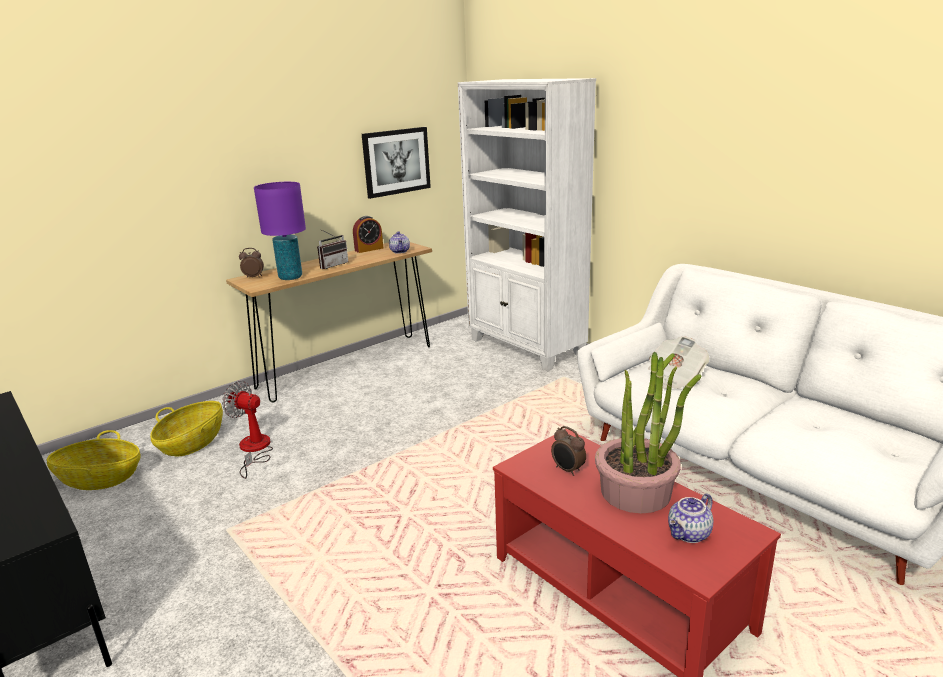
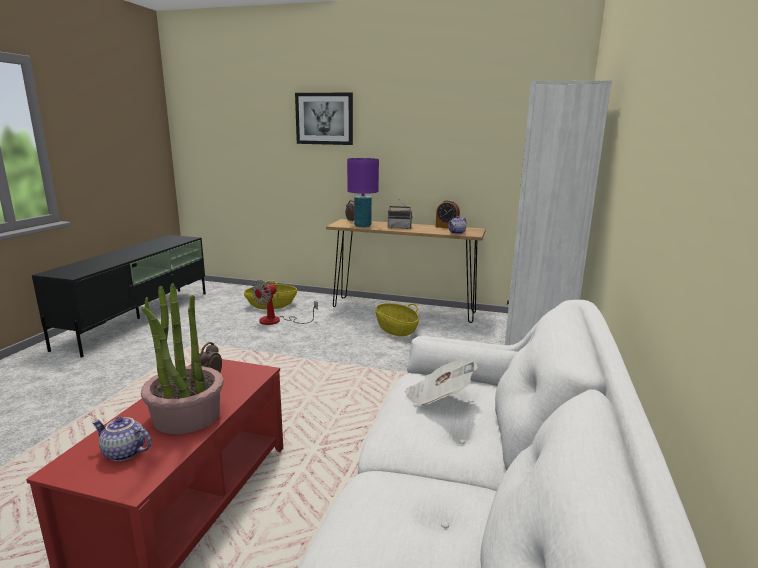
camera: 55 degrees right, 5 degrees down
(100, 479) = (222, 301): basket -> basket (396, 329)
(254, 450) = (277, 321): fan -> fan turned 135 degrees counterclockwise
(396, 161) = (493, 162): picture -> picture (324, 118)

